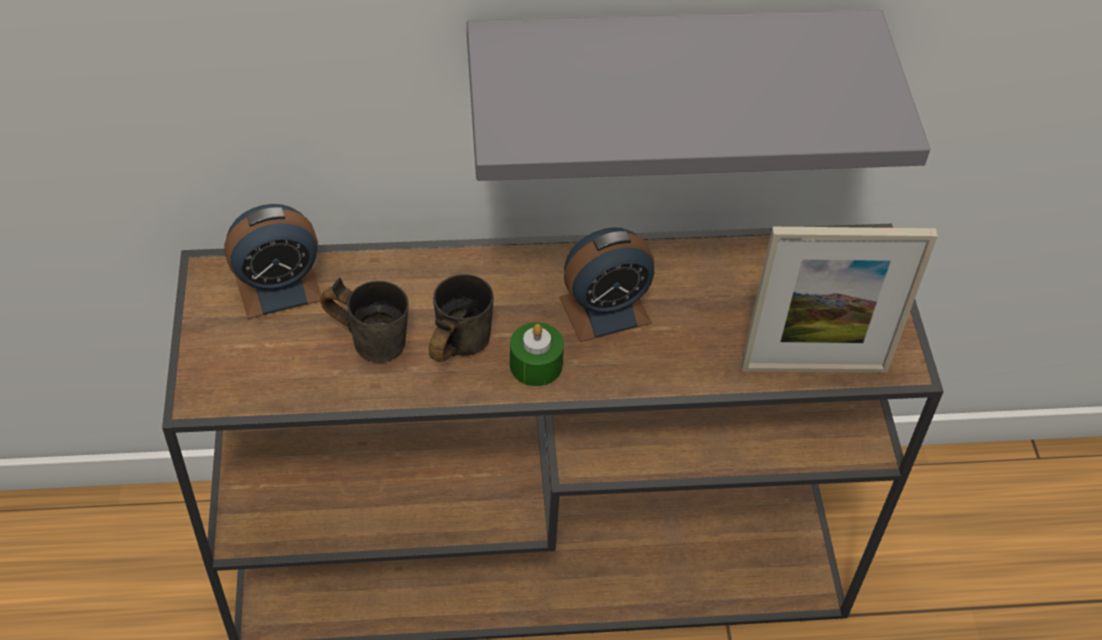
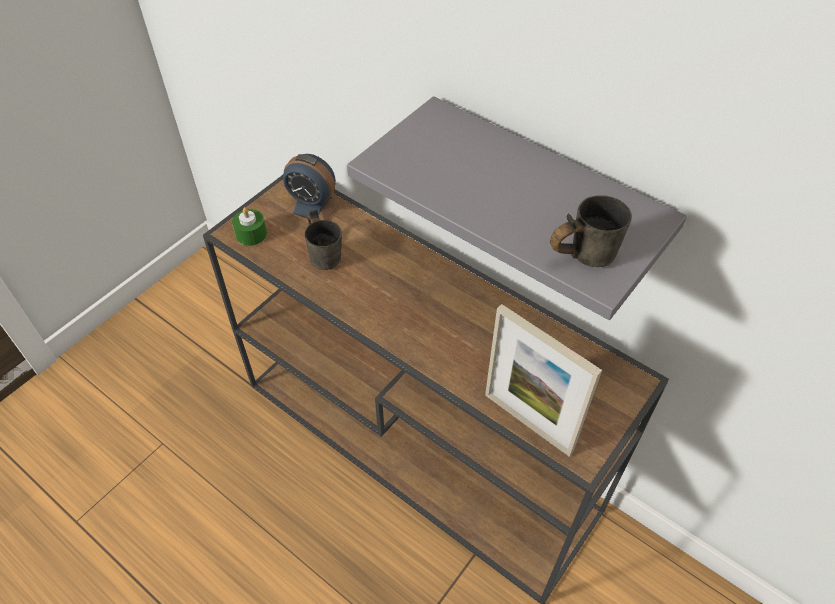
camera: 45 degrees right, 0 degrees up
(453, 346) = (357, 282): grey mug -> grey mug (580, 253)
(536, 364) = (384, 317): green candle -> green candle (251, 234)
(605, 310) = (448, 315): alarm clock -> none

